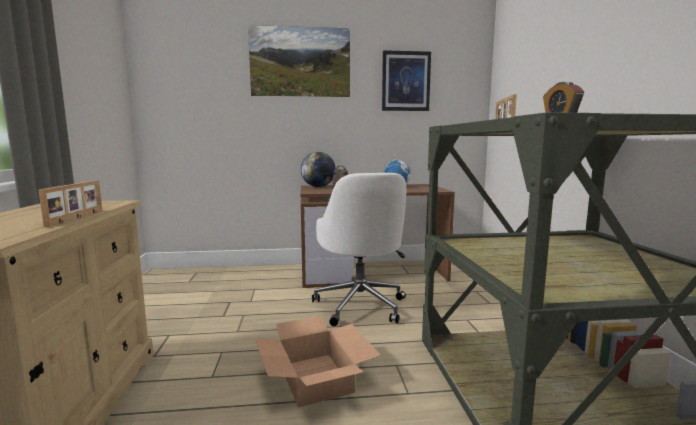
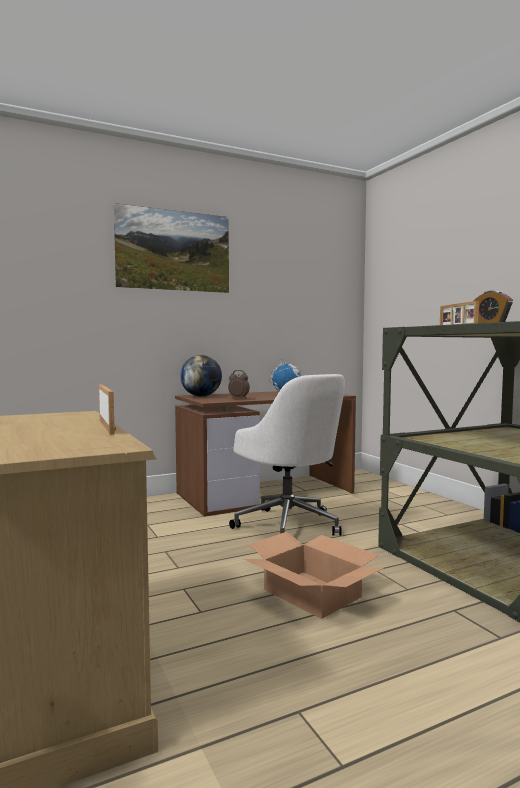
camera: 20 degrees left, 5 degrees down
(406, 81) = (286, 278): picture -> none

